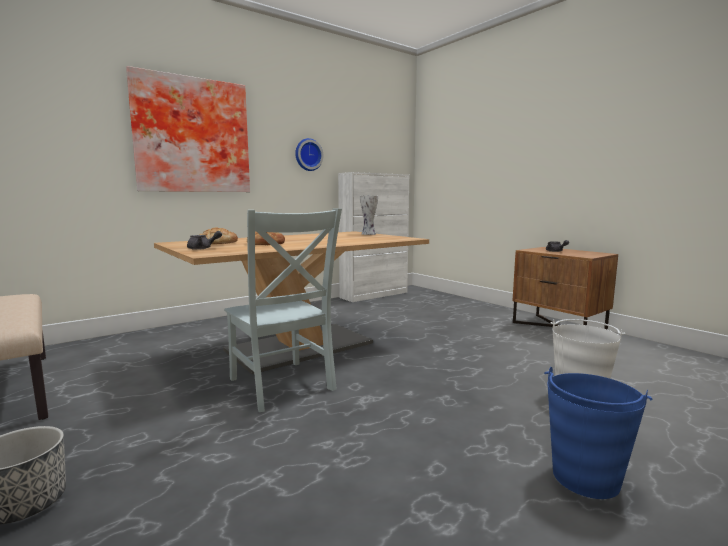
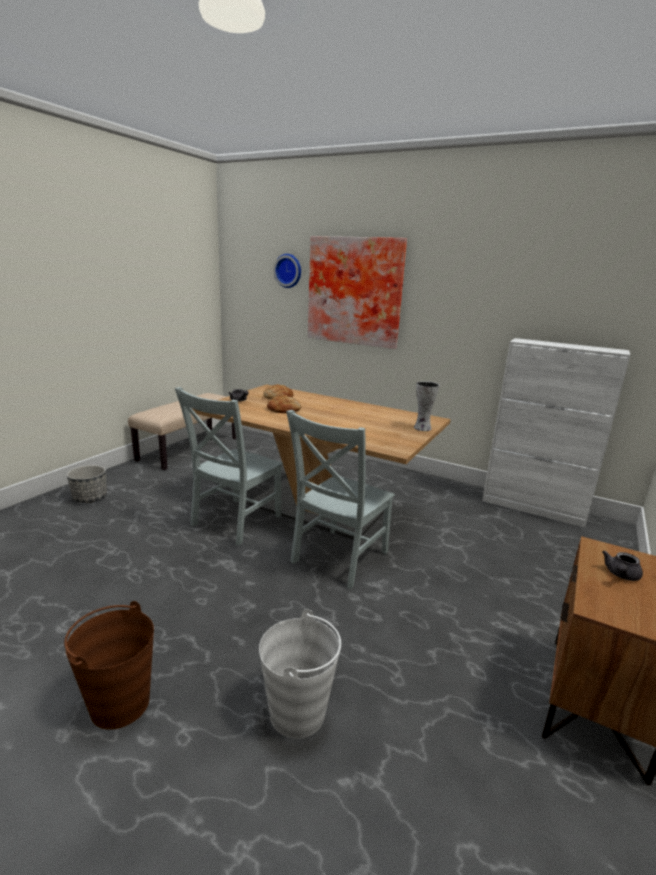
camera: 65 degrees right, 10 degrees up
(308, 155) = (477, 312): wall clock -> wall clock (289, 271)
(394, 354) = (337, 559): none -> grey chair
(585, 478) = (120, 704): blue bucket -> brown bucket

